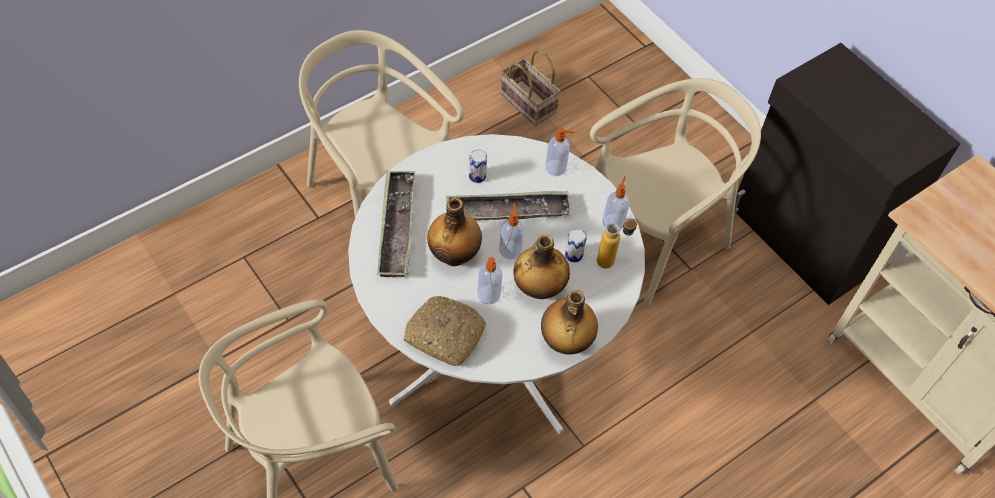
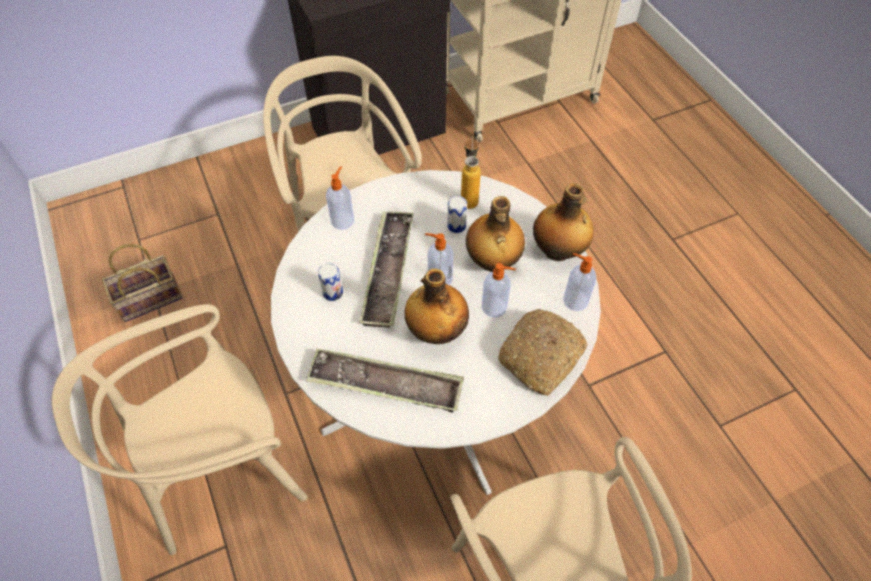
camera: 75 degrees left, 0 degrees up
(613, 222) = (423, 187): soap dispenser -> soap dispenser (574, 300)

